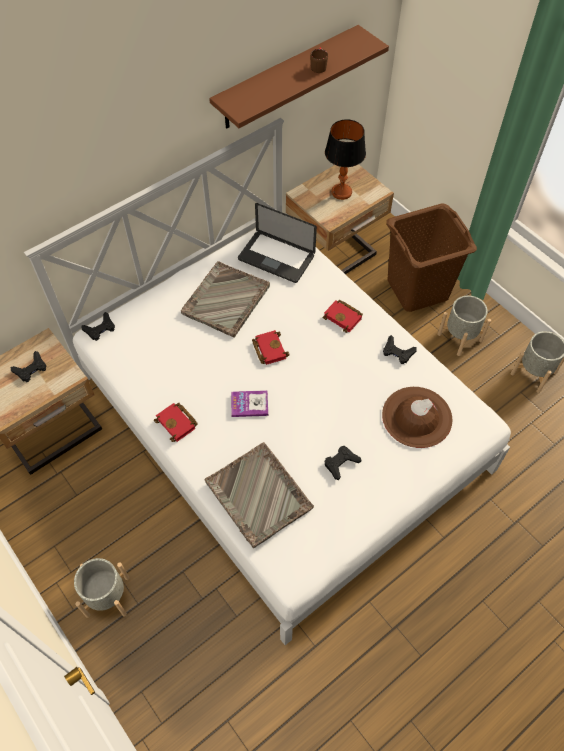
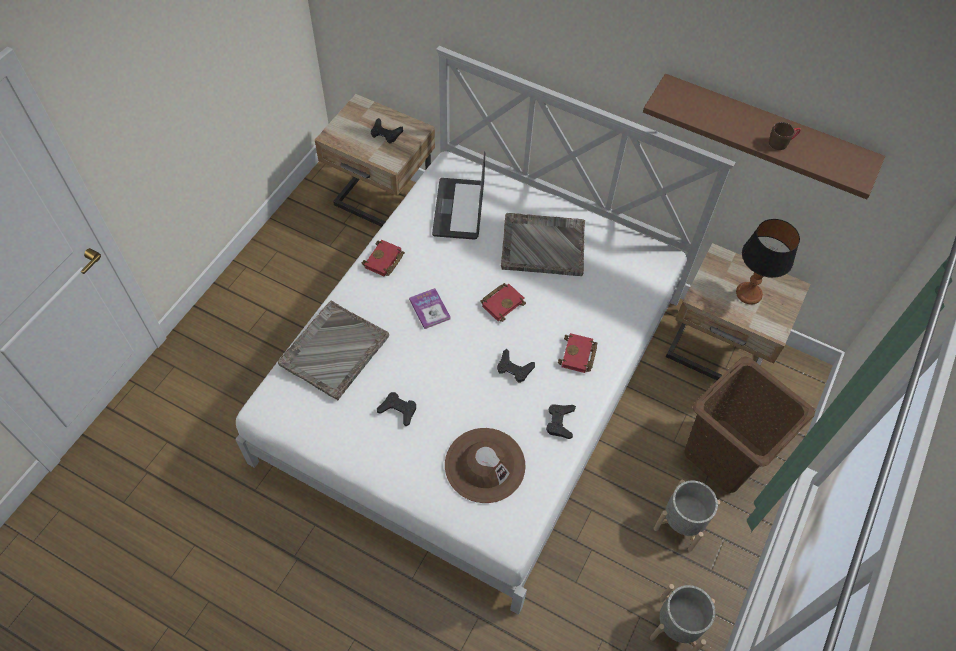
camera: 65 degrees right, 0 degrees up
(100, 329) = (457, 164): black game controller -> black game controller (514, 368)
(108, 596) = (247, 308): grey planter -> none
(276, 258) = (621, 268): laptop -> laptop (458, 209)

